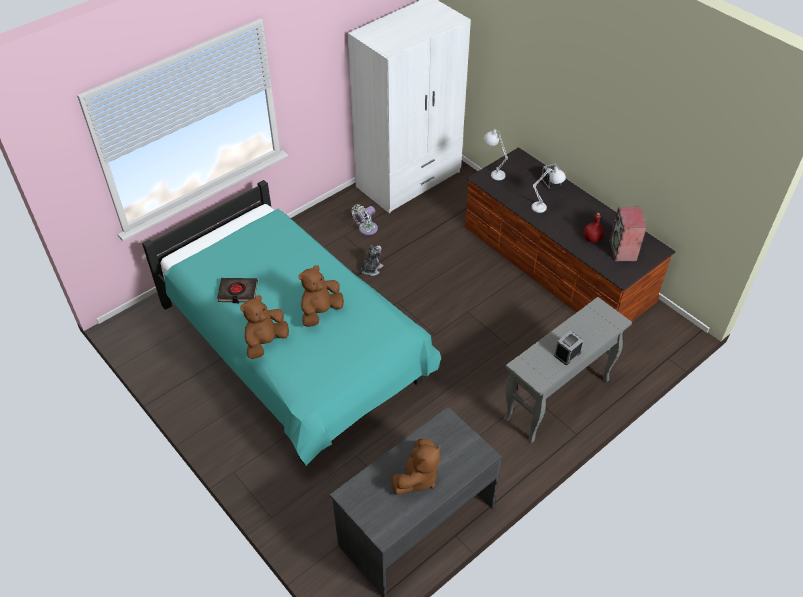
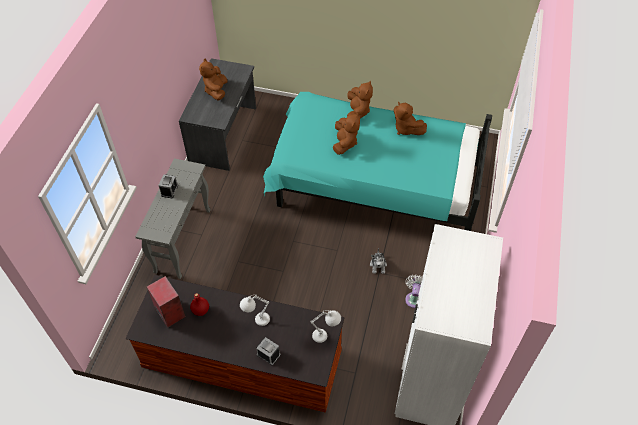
camera: 145 degrees right, 5 degrees up
(238, 292) = (406, 129): black book -> brown plush toy

